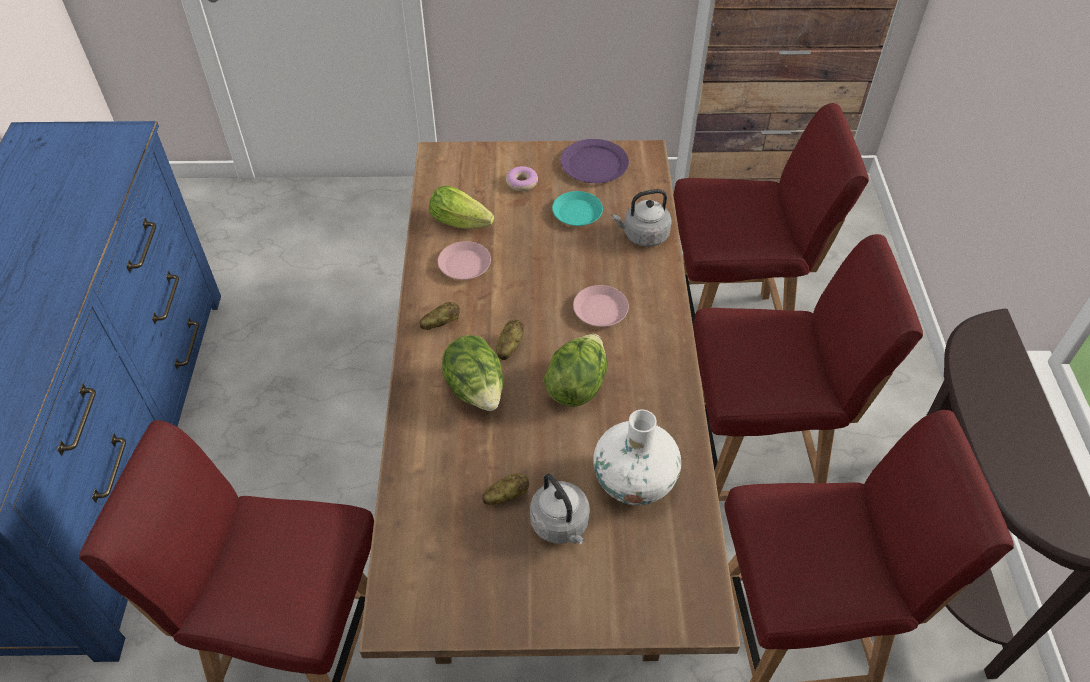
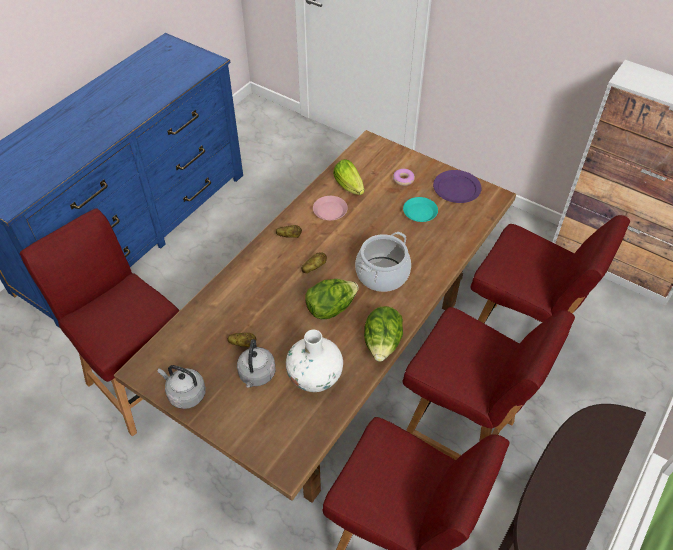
camera: 35 degrees right, 0 degrees up
(476, 390) = (276, 281): lettuce -> lettuce (382, 344)
(600, 310) = (382, 274): pink plate -> cooking pot
(643, 236) = (447, 244): grey kettle -> grey kettle (185, 394)

